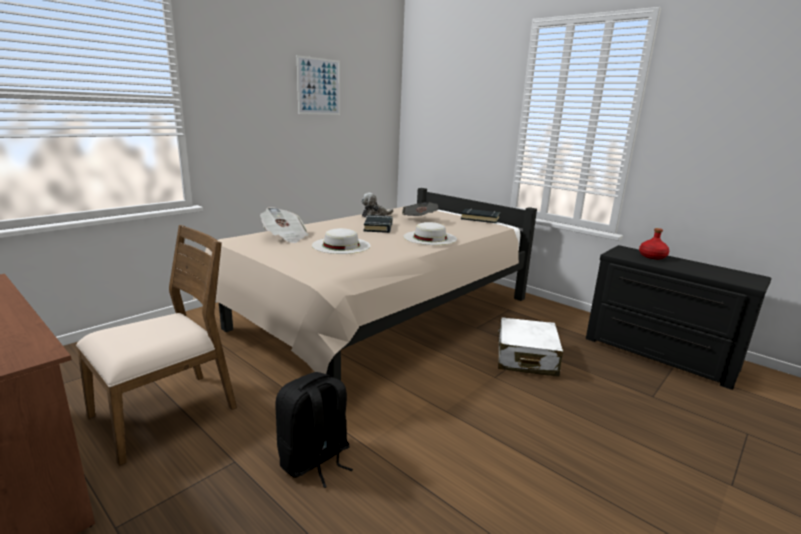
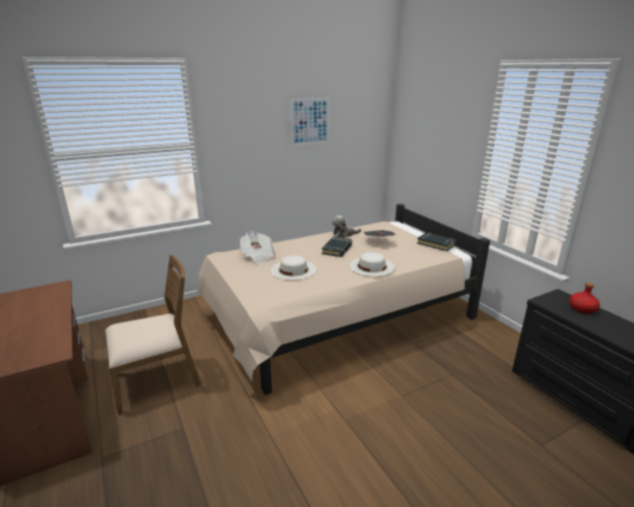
camera: 20 degrees right, 5 degrees up
(314, 460) = (232, 439): black backpack -> none
(526, 358) = (441, 382): white suitcase -> none

